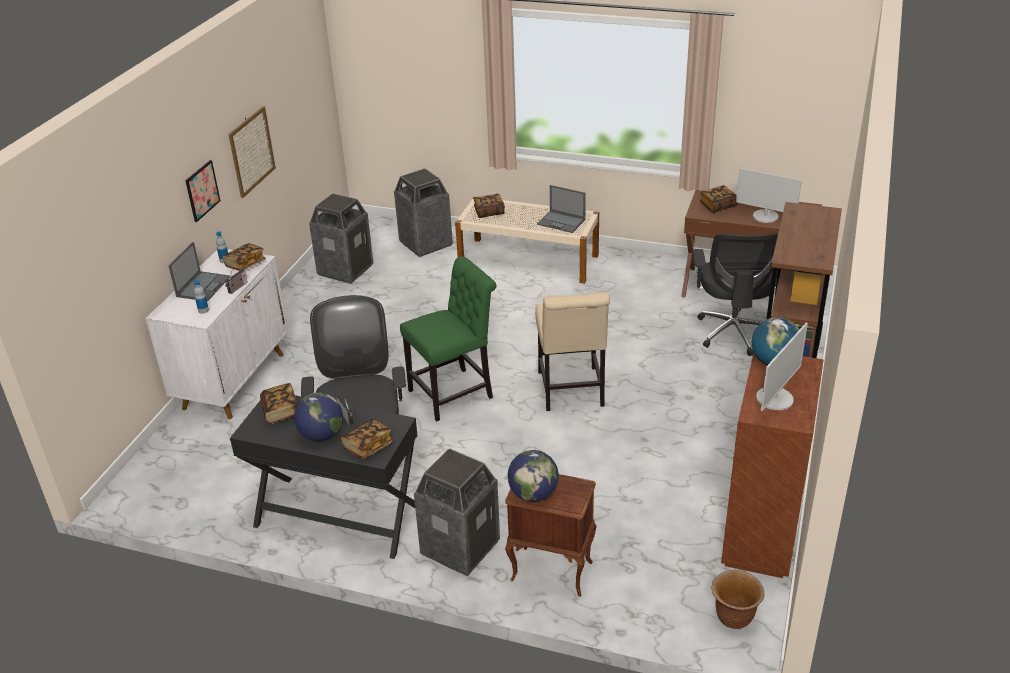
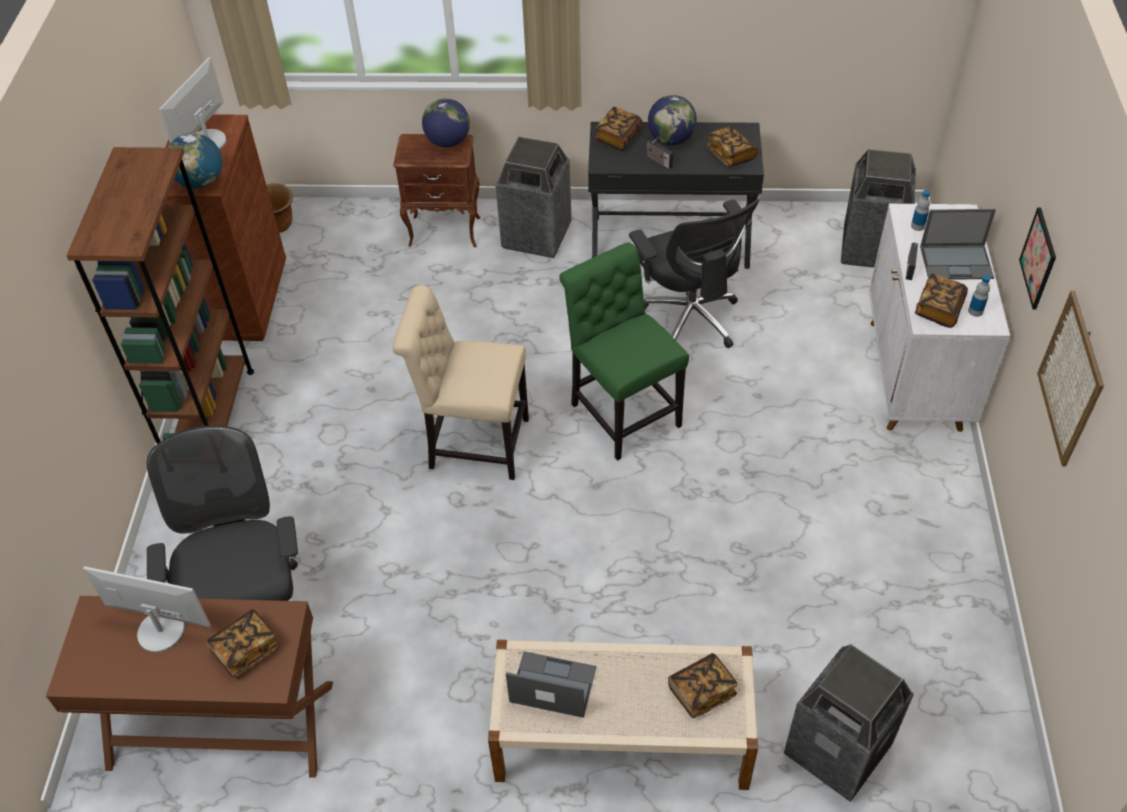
camera: 165 degrees right, 15 degrees up
(203, 286) = (957, 262): laptop -> laptop turned 90 degrees counterclockwise
(345, 270) = (933, 636): trash can -> trash can (870, 249)
(455, 393) = (622, 411): green chair -> green chair turned 105 degrees clockwise
(571, 392) = (473, 443): beige chair -> beige chair turned 60 degrees counterclockwise

